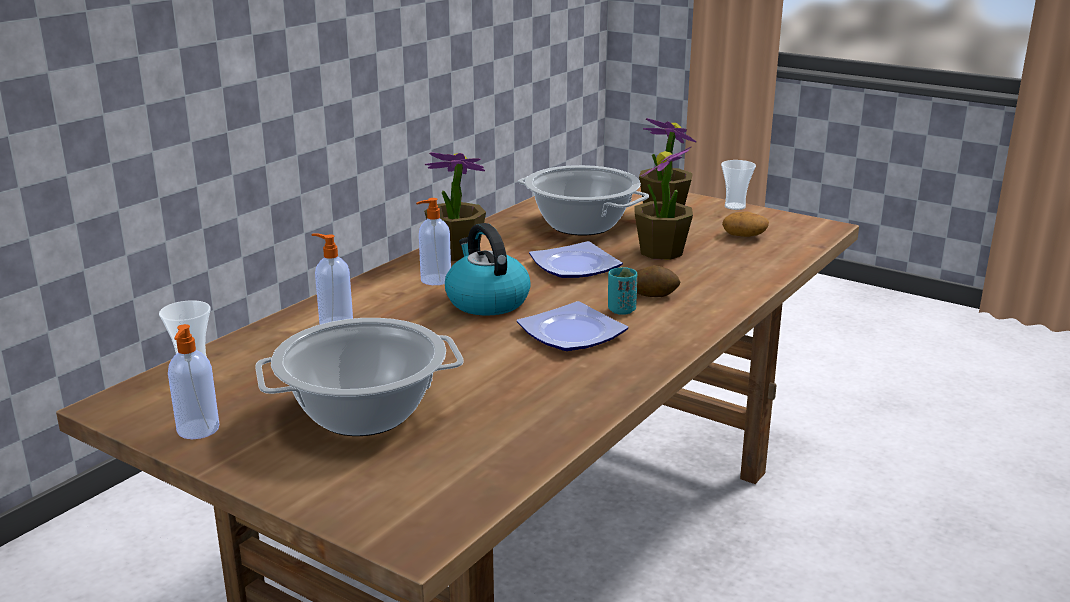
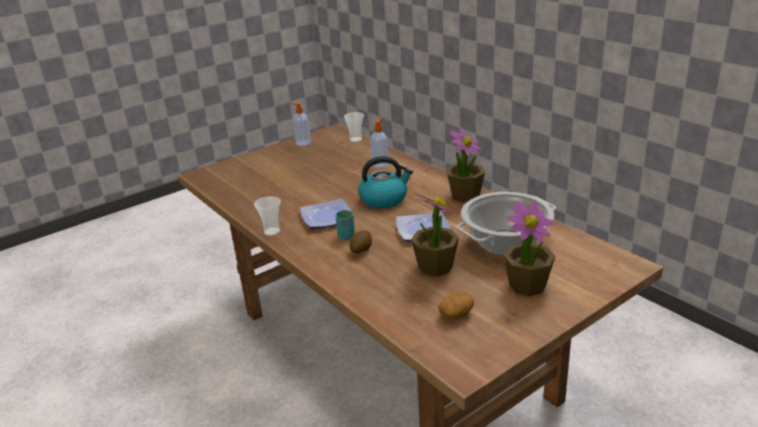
camera: 110 degrees right, 5 degrees up
(364, 413) = (289, 168): cooking pot -> none
(435, 280) = (423, 187): soap dispenser -> none
(735, 206) = (539, 329): cup -> cup (272, 231)

